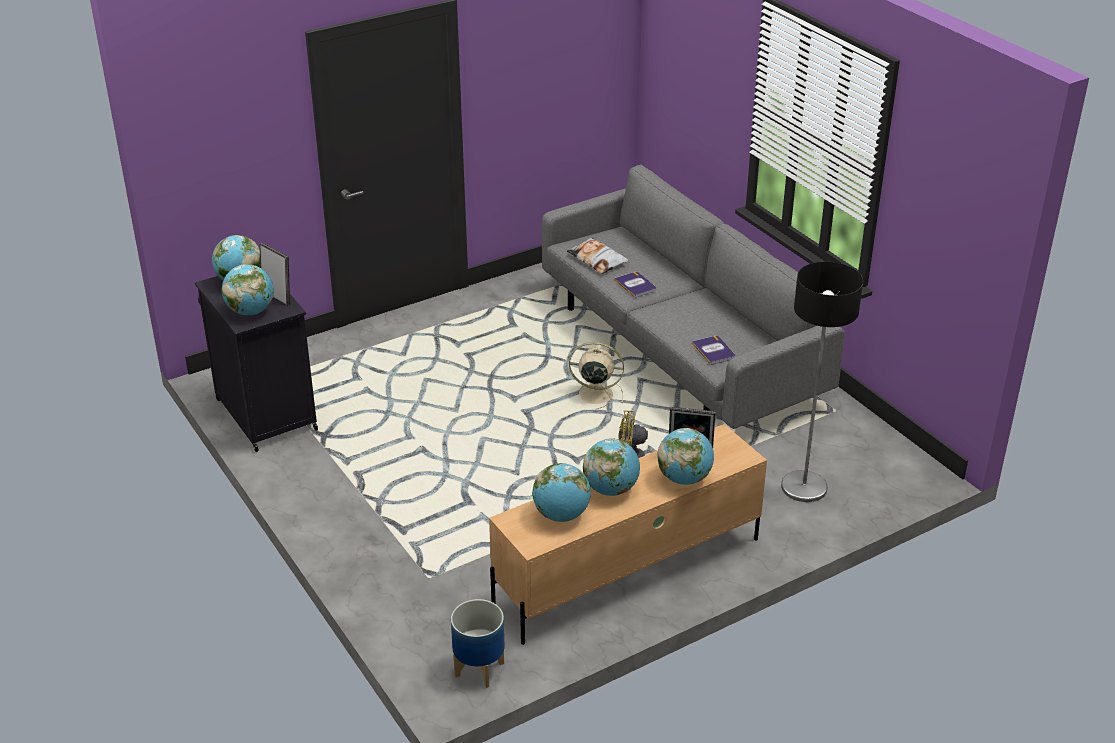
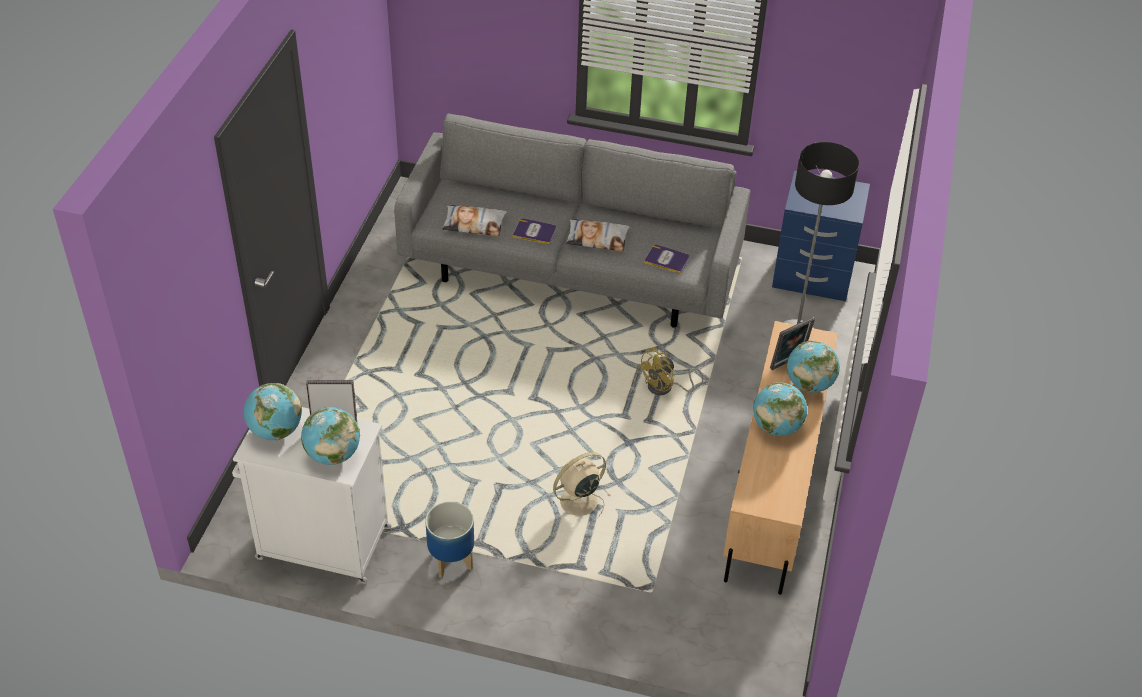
camera: 45 degrees left, 10 degrees up
(265, 413) = (321, 543): black cabinet -> white cabinet
(479, 670) = (780, 637): planter -> planter (452, 561)
(561, 515) = (774, 472): globe -> none
(594, 394) = (562, 349): beige fan -> beige fan (577, 502)
(678, 312) = (597, 239): none -> pillow
(883, 456) = (812, 276): none -> blue nightstand

